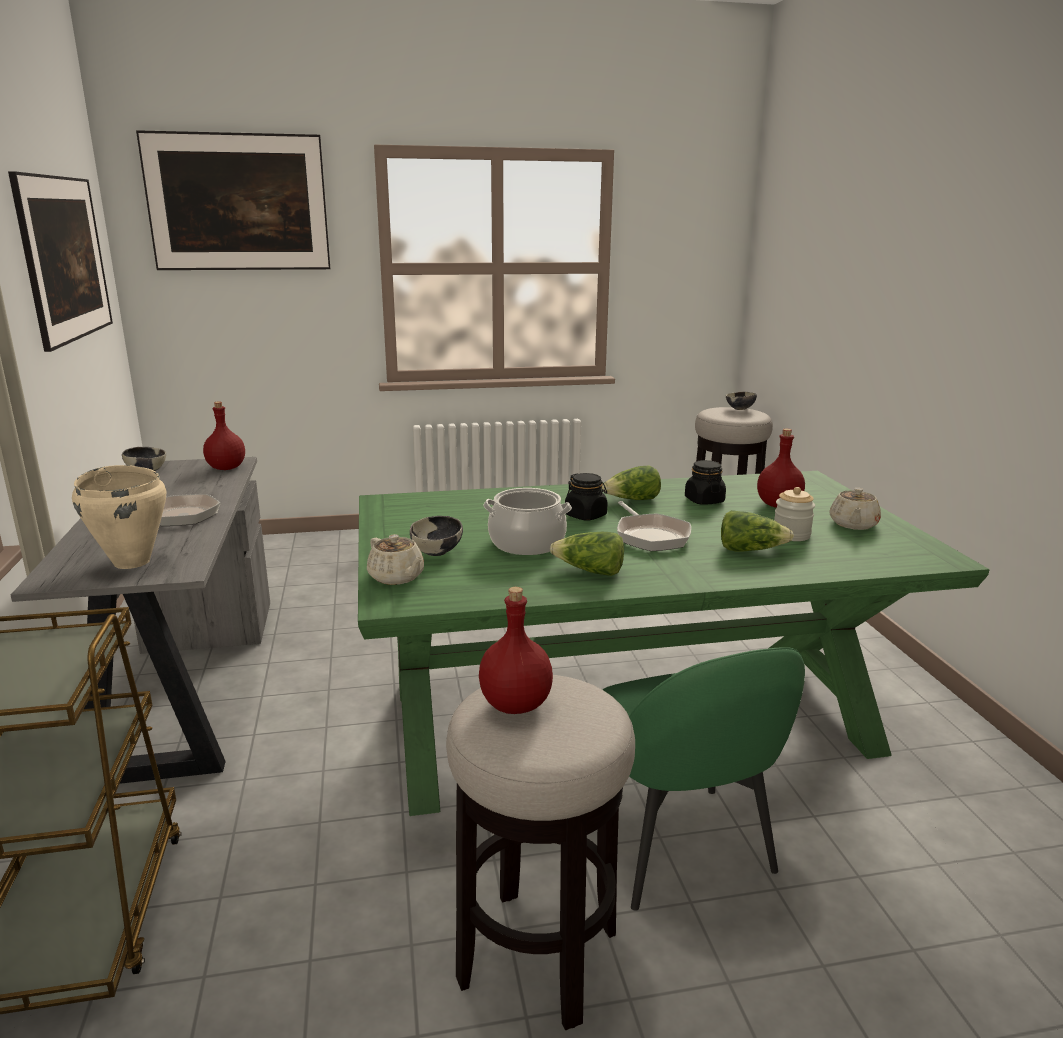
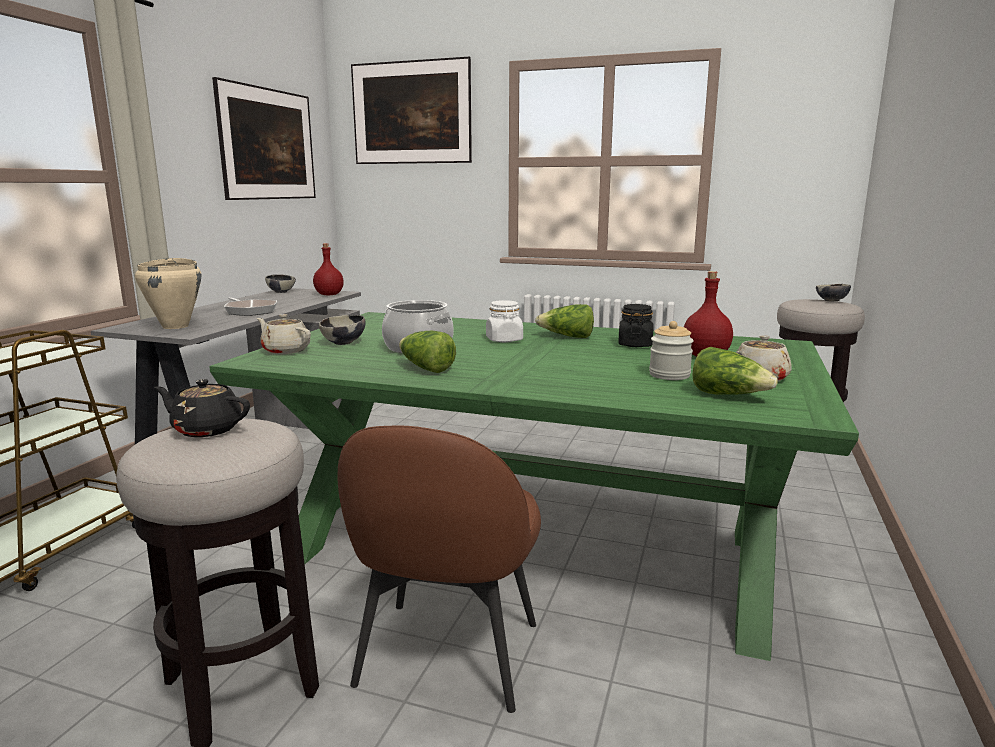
camera: 30 degrees right, 5 degrees down
(397, 577) = (285, 350): beige teapot -> beige teapot turned 135 degrees clockwise
(515, 704) = (206, 429): red bottle -> black teapot
(586, 515) = (504, 340): black jar -> white jar
(650, 536) = (529, 357): frying pan -> none
(679, 849) = (447, 657): green chair -> brown chair
(750, 550) = (600, 378): lettuce -> lettuce (728, 395)

